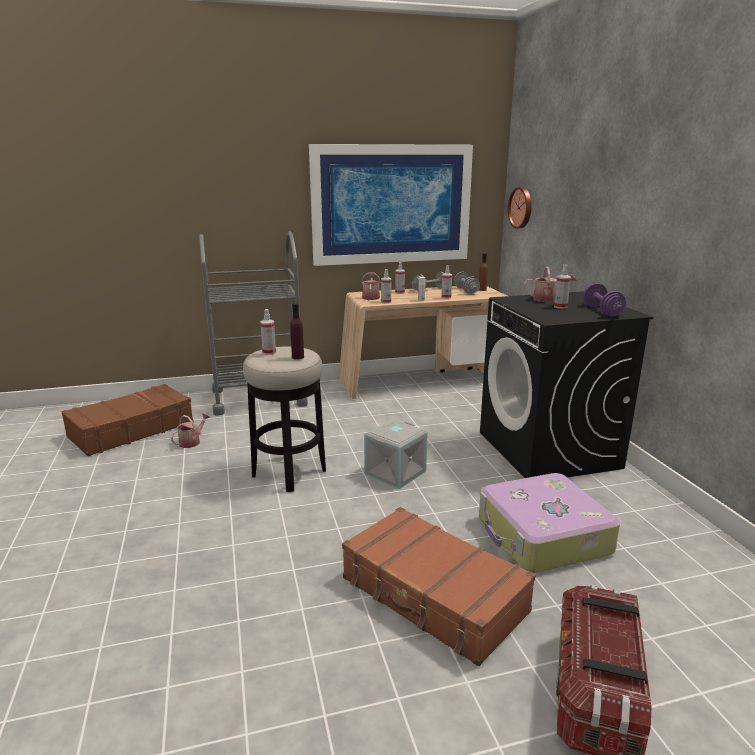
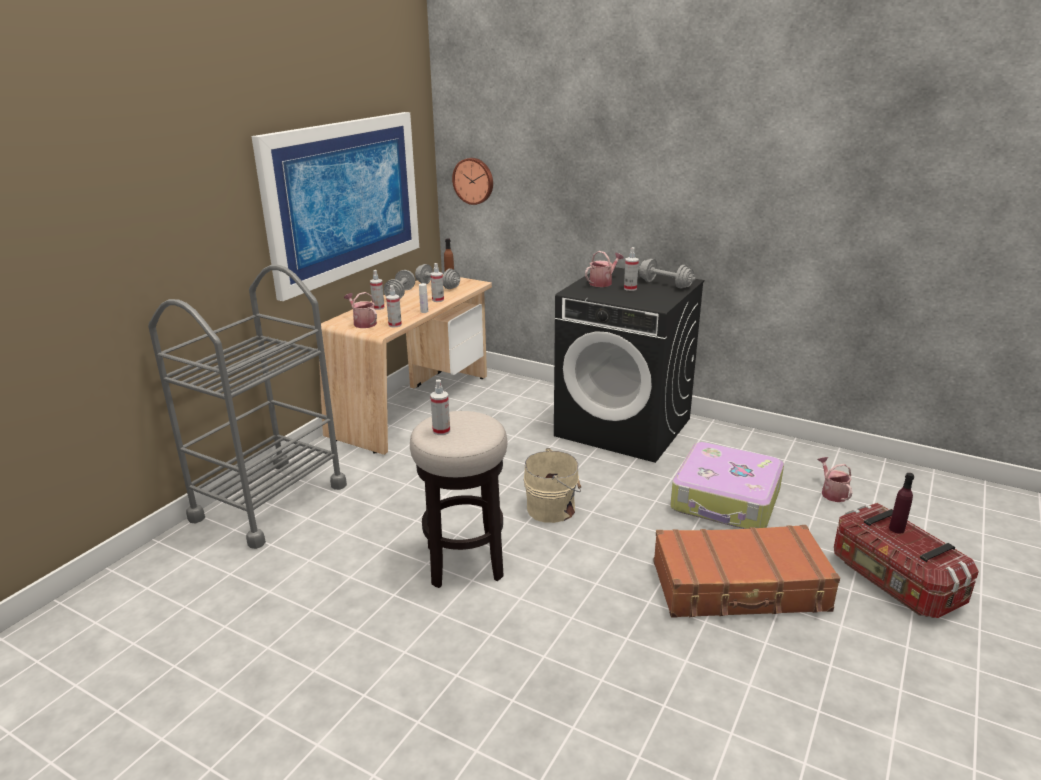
camera: 45 degrees left, 5 degrees up
(131, 430) = (174, 625): brown suitcase -> none
(192, 442) = (292, 592): watering can -> watering can (832, 493)
(298, 357) = (482, 424): purple bottle -> purple bottle (896, 529)
(396, 473) = (553, 508): grey storage box -> beige bucket
(602, 311) = (665, 284): purple dumbbell -> grey dumbbell

